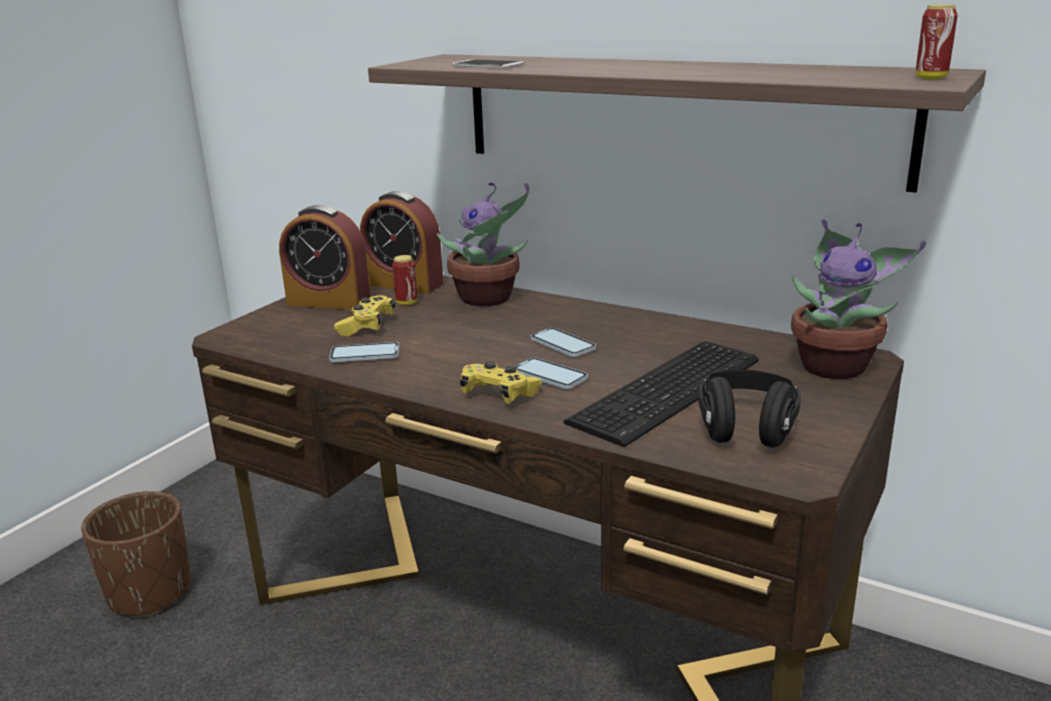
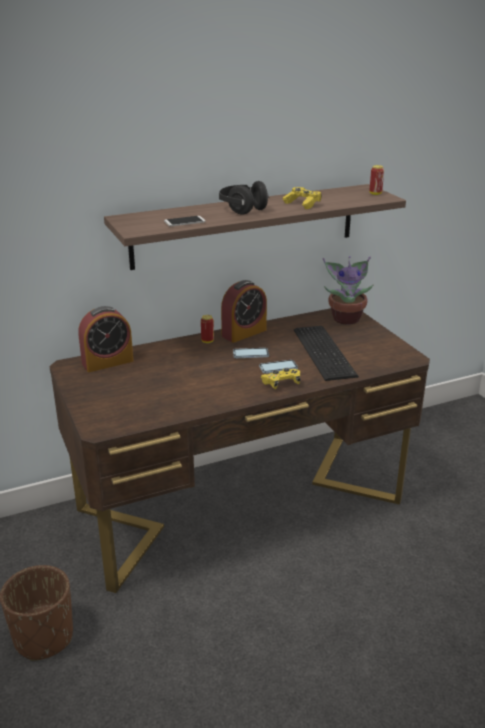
camera: 55 degrees left, 5 degrees up
(329, 301) = (97, 388): alarm clock -> alarm clock (244, 333)
(365, 354) = (189, 399): phone -> none
(366, 326) = (152, 389): yellow game controller -> yellow game controller (302, 204)
(407, 302) = (137, 370): can -> can (207, 341)
(488, 299) = (168, 350): potted plant -> none
(746, 429) = (372, 352): black headphones -> black headphones (243, 209)

